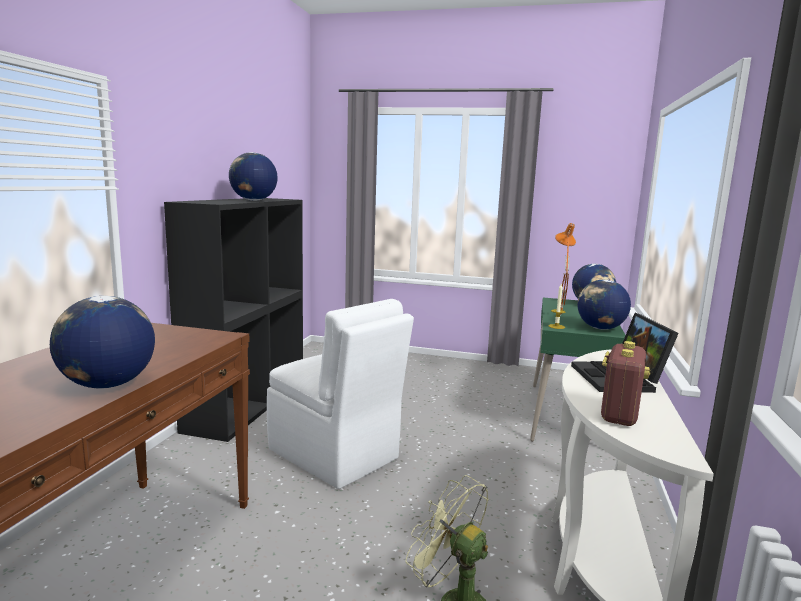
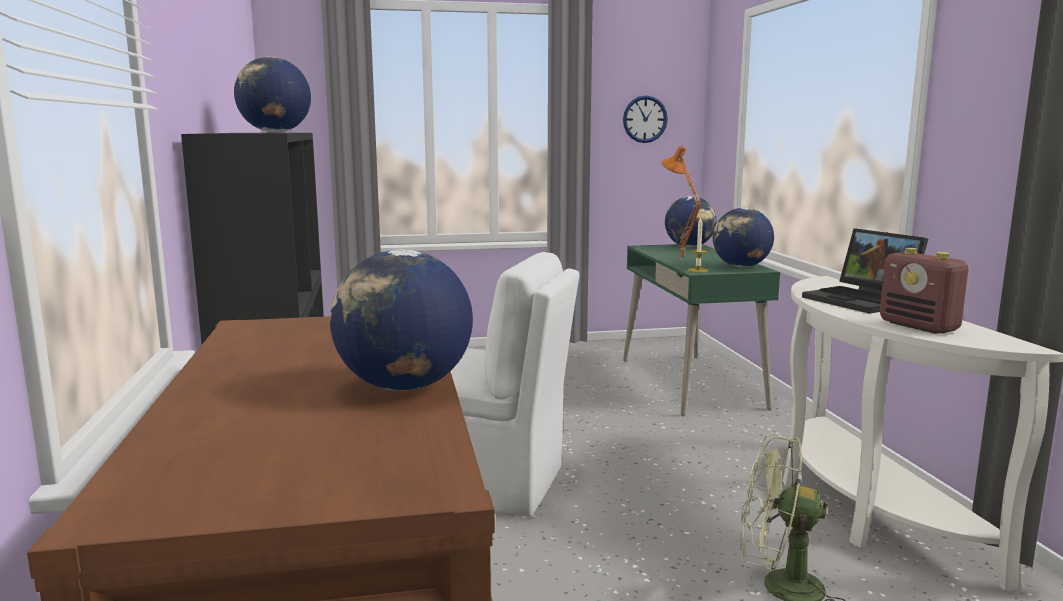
camera: 25 degrees left, 0 degrees up
(584, 197) = (645, 119): none -> wall clock
(619, 414) = (919, 326): radio -> radio turned 150 degrees clockwise

